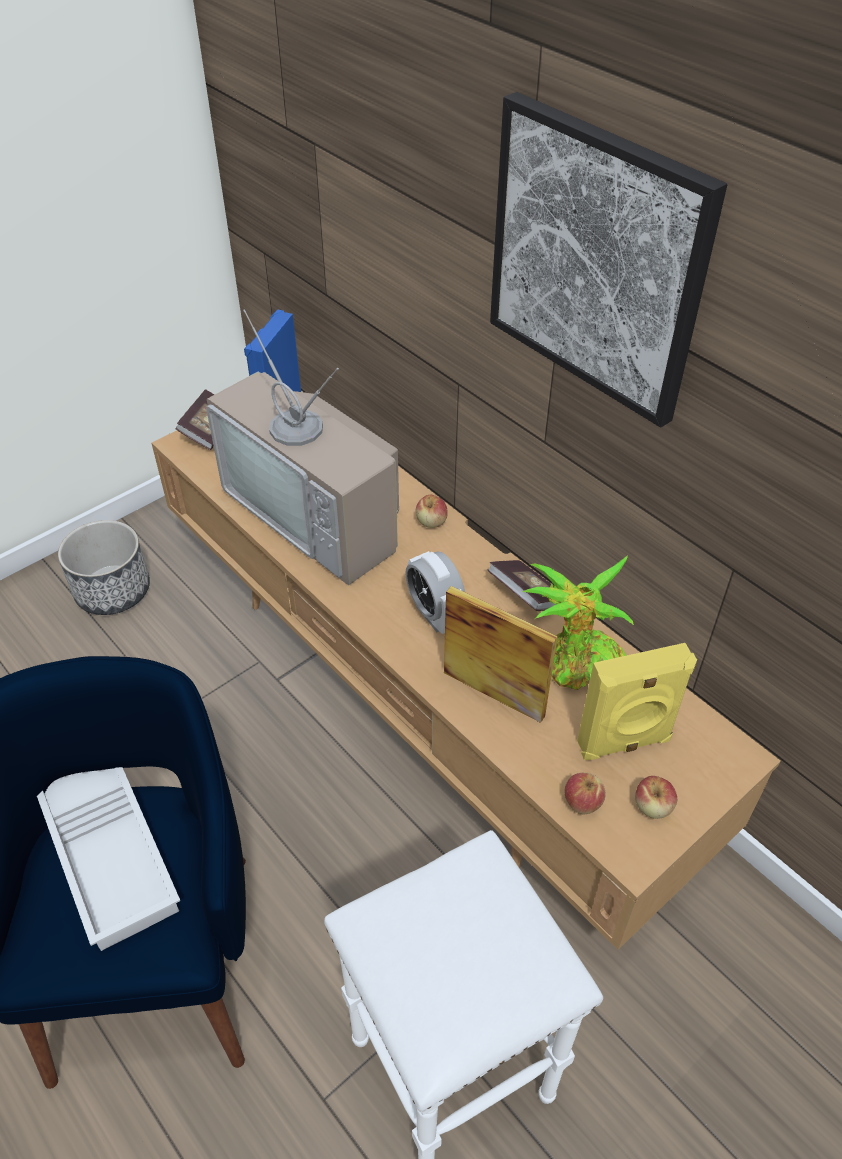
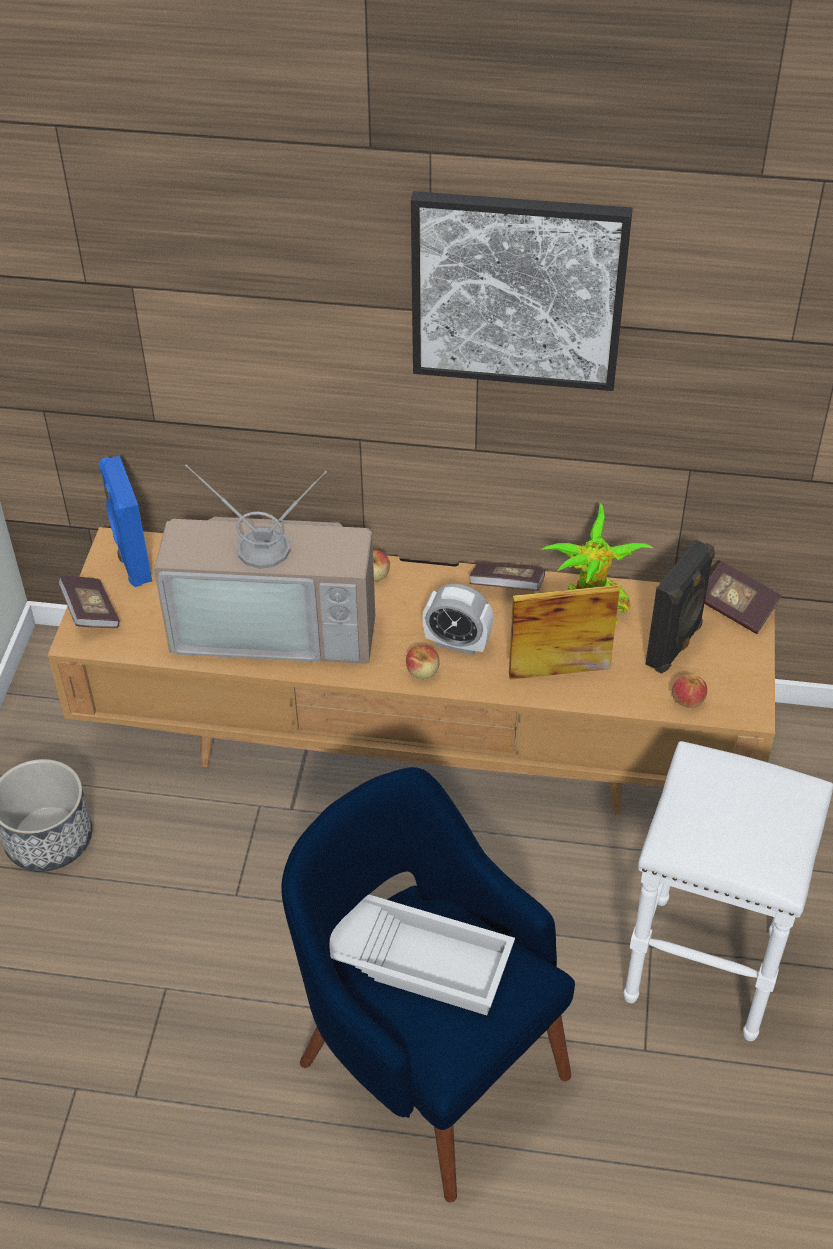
camera: 40 degrees left, 0 degrees up
(625, 743) = (675, 645): yellow speaker -> black speaker
(653, 806) = (731, 673): apple -> apple (423, 672)
(724, 749) = (736, 608): none -> book

